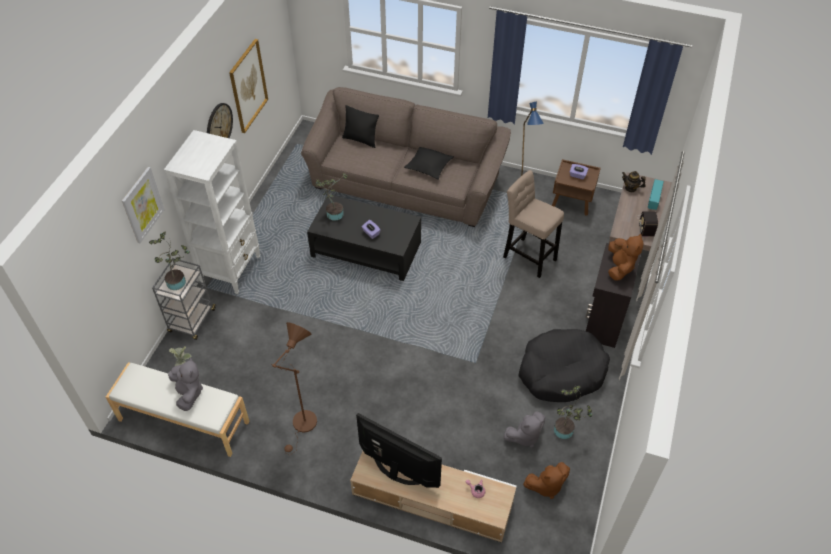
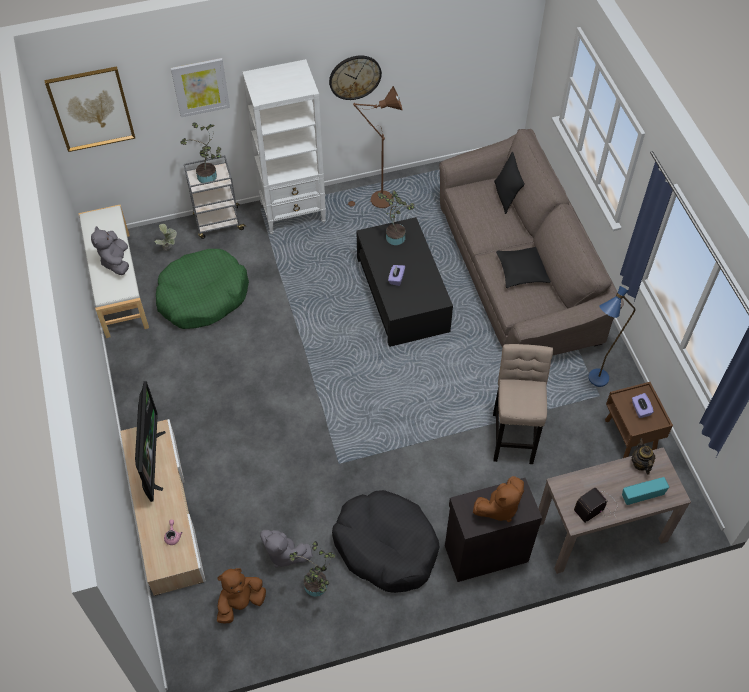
camera: 55 degrees right, 5 degrees up
(188, 393) = (116, 261): grey plush toy -> grey plush toy turned 135 degrees clockwise
(248, 86) = (426, 62): picture -> picture (91, 109)
(253, 368) = (202, 296): none -> green dog bed
(303, 426) = (170, 369): brown floor lamp -> brown floor lamp (377, 201)
(546, 486) = (240, 603): brown plush toy -> brown plush toy turned 105 degrees clockwise

